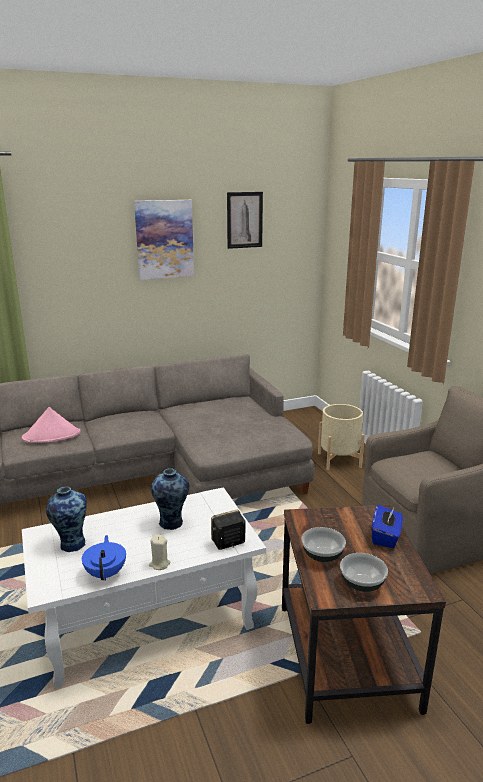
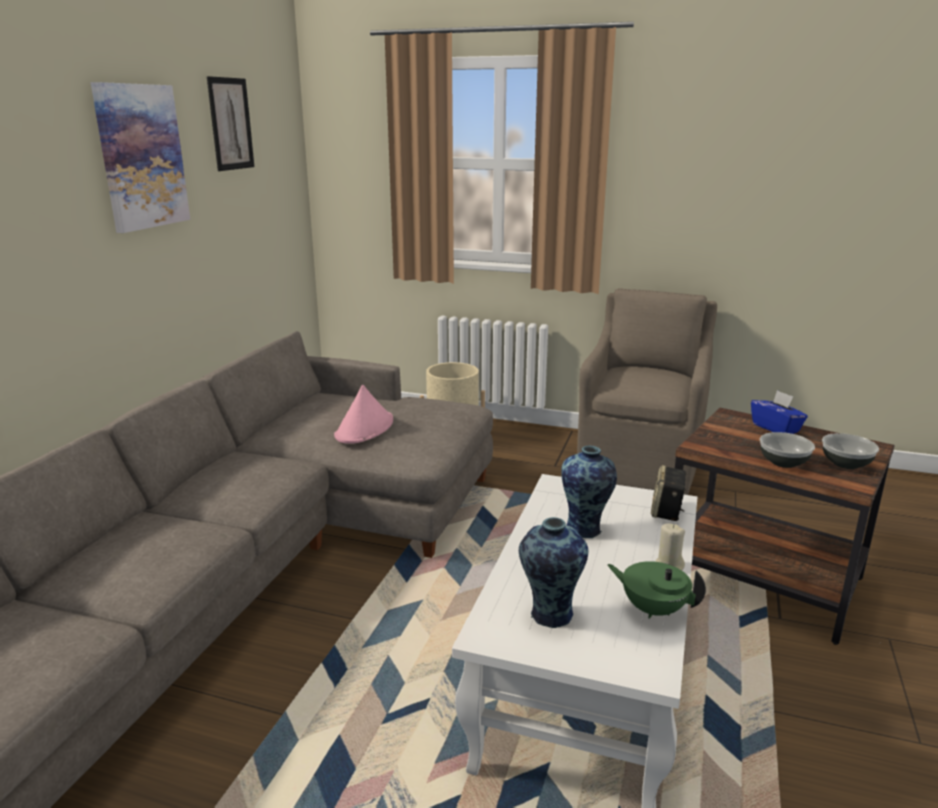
camera: 50 degrees left, 0 degrees up
(52, 435) = (160, 544): pink hat -> pink hat (364, 428)
(106, 573) = (653, 609): blue teapot -> green teapot

